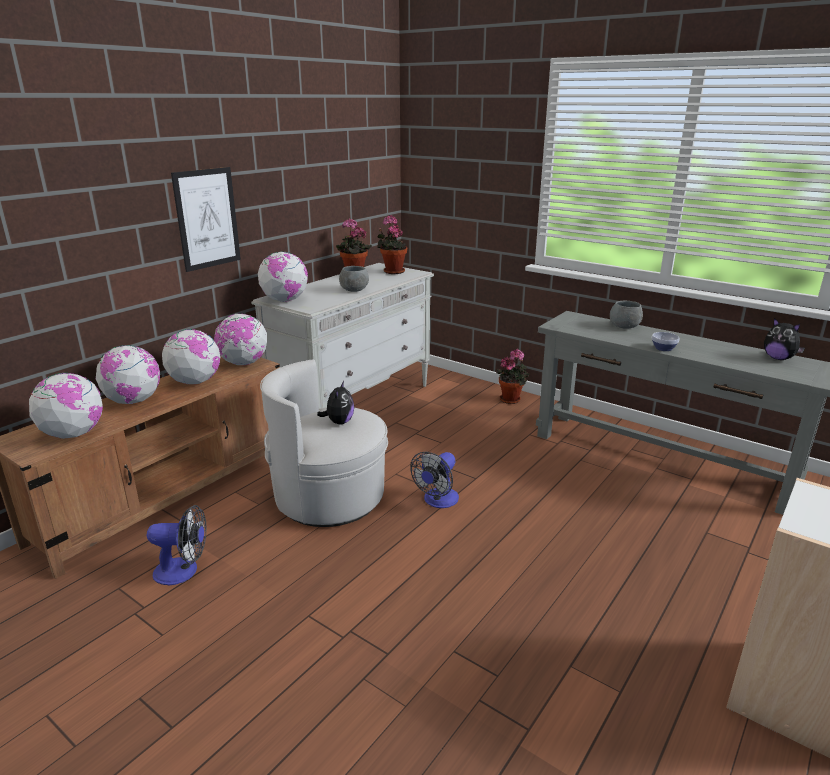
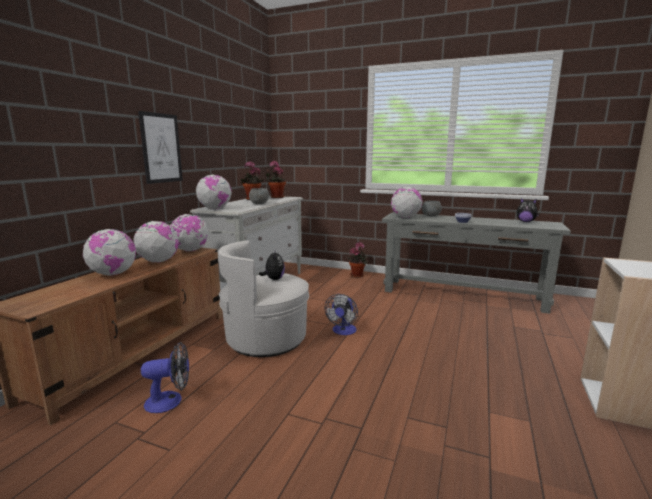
camera: 15 degrees left, 10 degrees down
(73, 434) = (69, 295): globe -> globe (405, 217)

